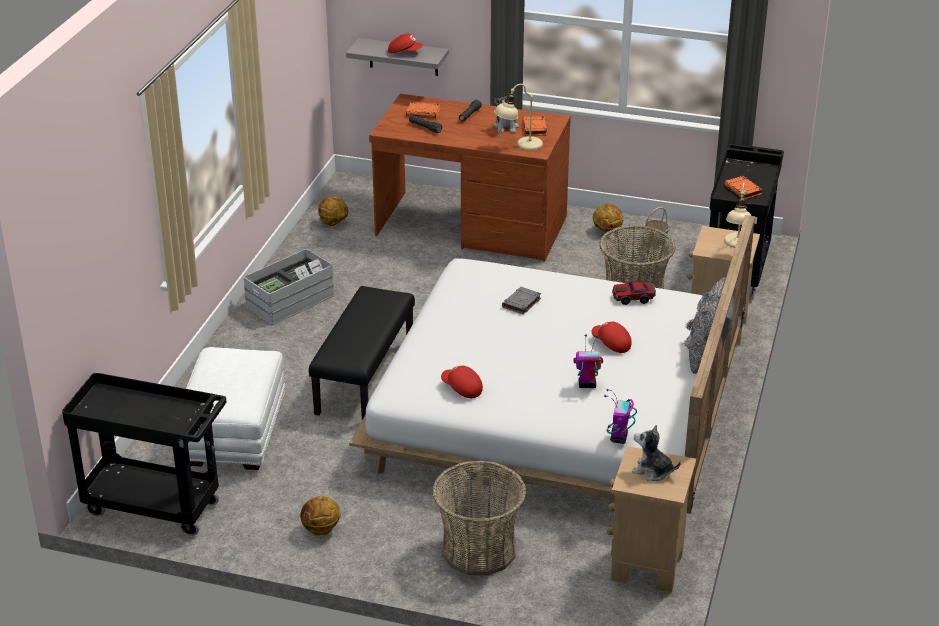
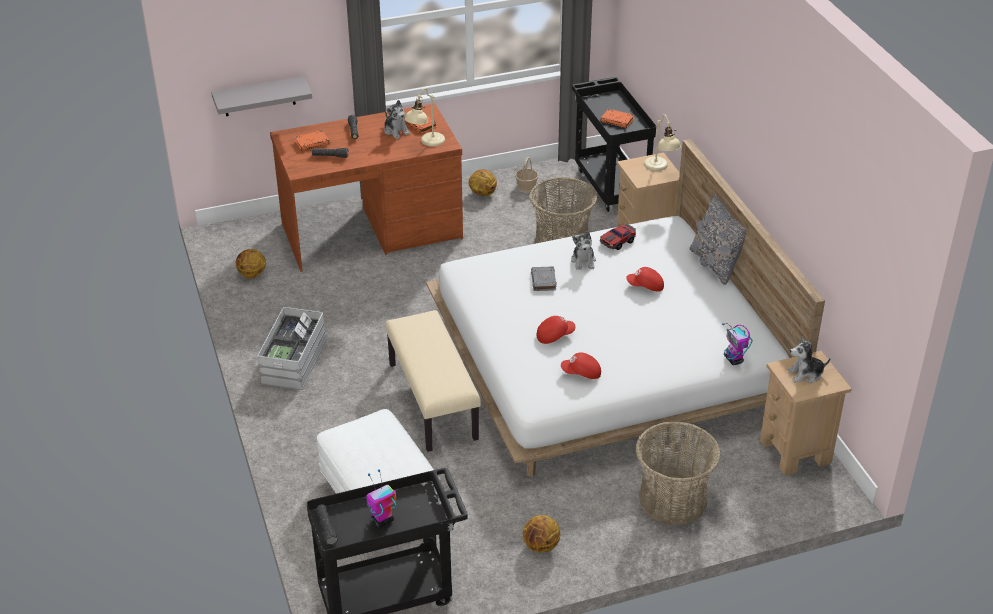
camera: 35 degrees left, 5 degrees up
(92, 401) = (326, 528): none -> black flashlight
(366, 379) = (433, 401): black bench -> beige bench
(405, 52) = (270, 91): red cap -> red cap (554, 335)
(579, 301) = (583, 261): none -> plush toy
(586, 385) = (666, 328): toy robot -> toy robot (382, 520)

